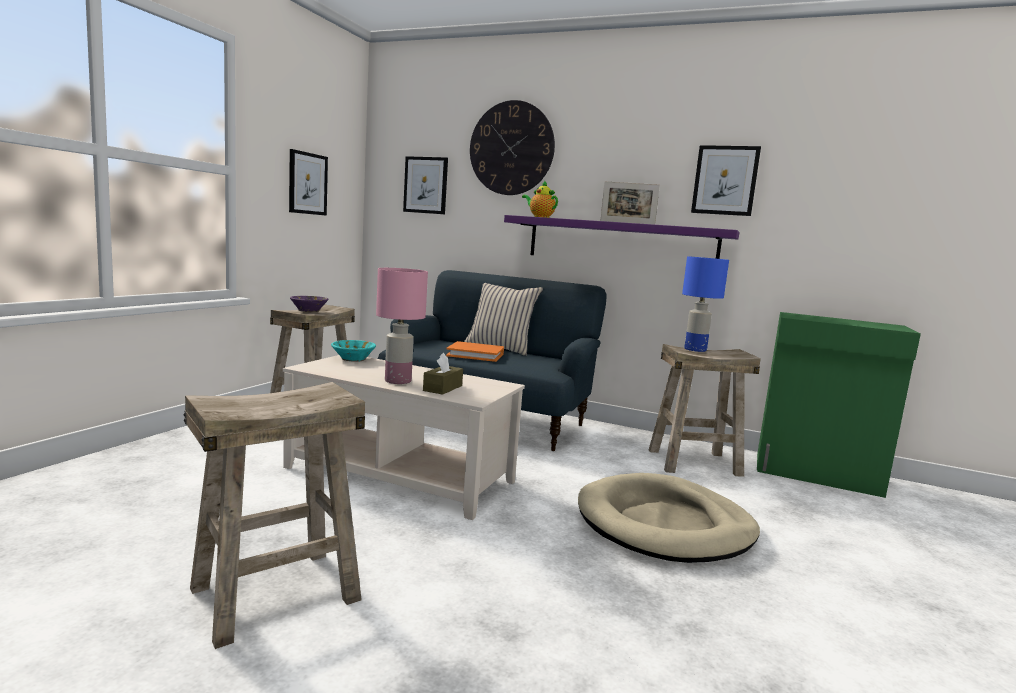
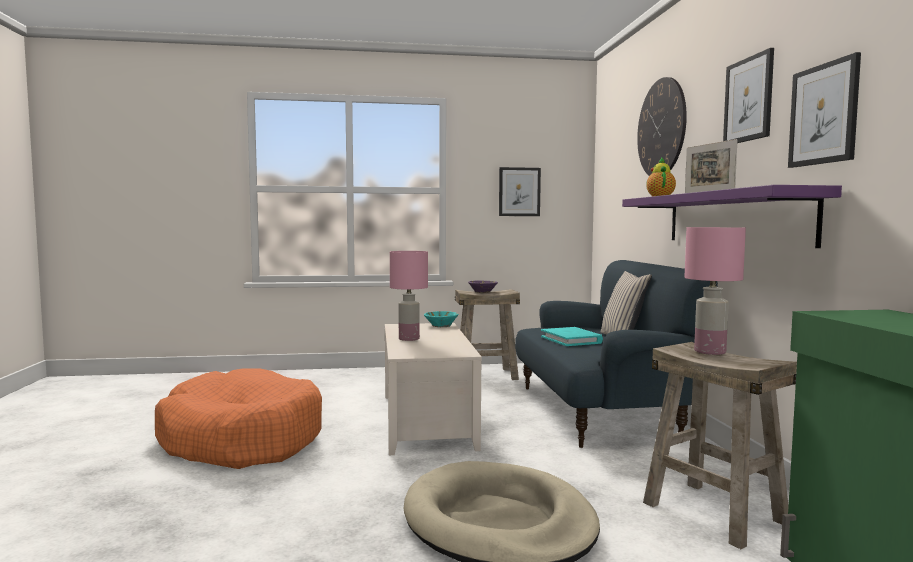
camera: 60 degrees right, 5 degrees down
(276, 593) = (241, 439): beige stool -> orange dog bed
(425, 185) = (618, 179): picture -> picture (748, 99)
(442, 388) = (415, 346): brown tissue box -> none
(475, 355) = (571, 340): orange book -> turquoise book
(695, 350) = (710, 352): blue table lamp -> pink table lamp

